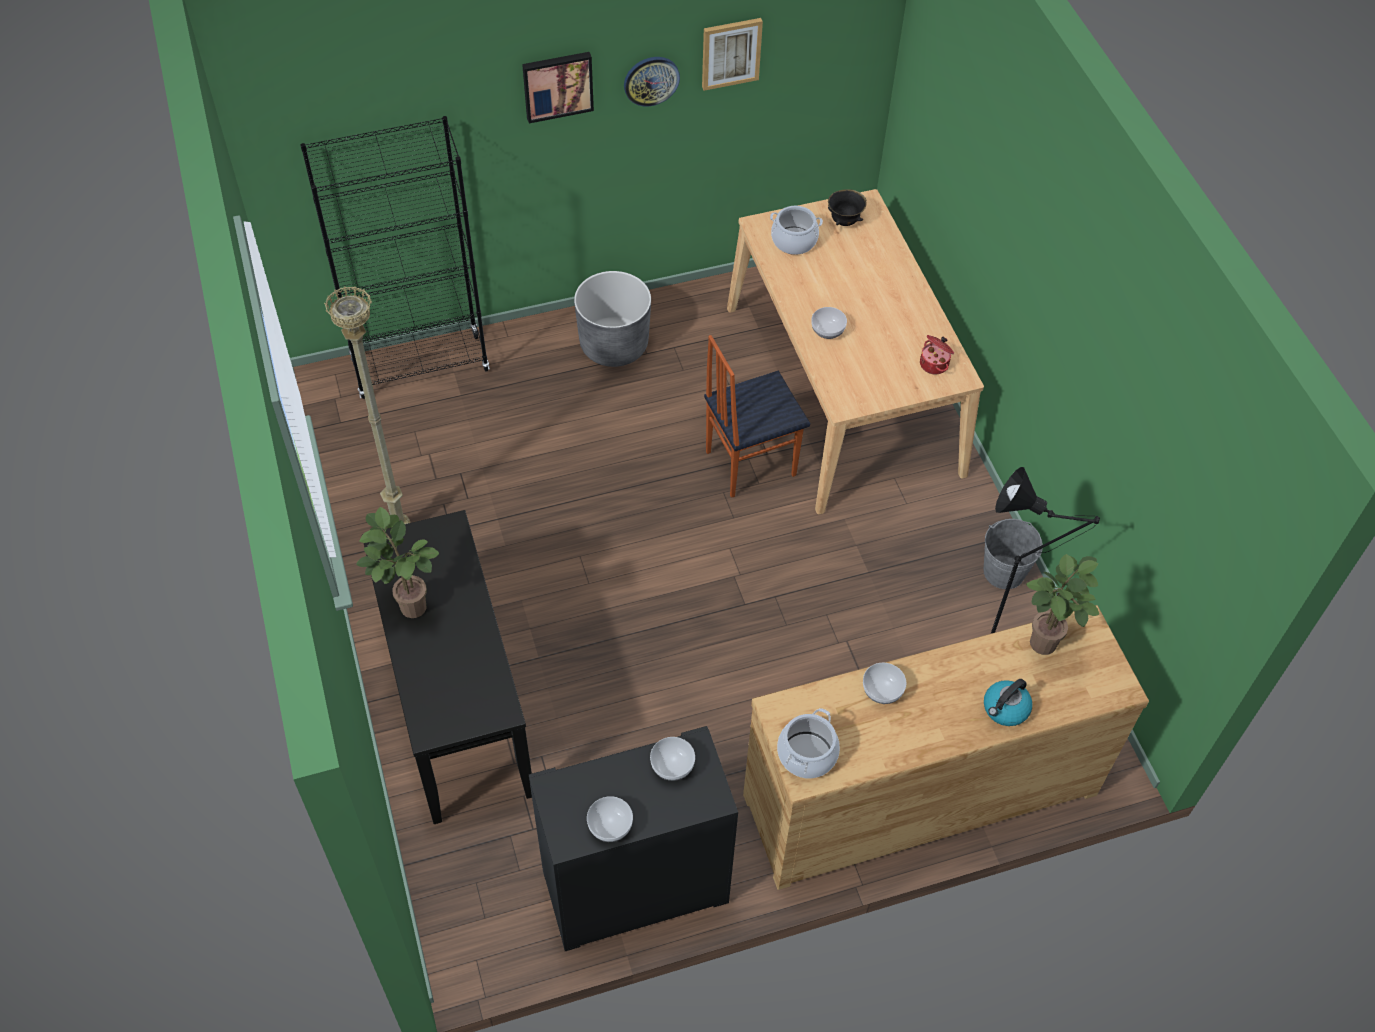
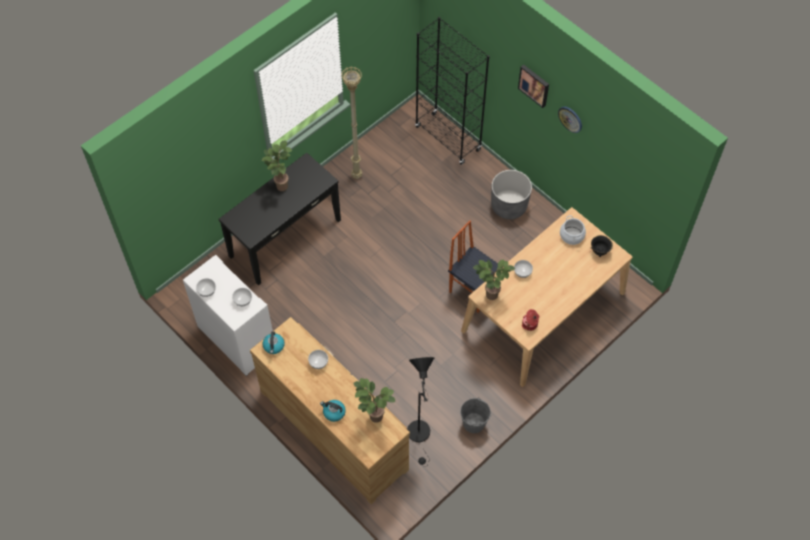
camera: 65 degrees right, 5 degrees up
(634, 888) = (236, 339): black cabinet -> white cabinet
(731, 53) = (604, 139): picture -> none
(806, 754) = (274, 346): cooking pot -> kettle
(851, 392) = (490, 296): none -> potted plant

